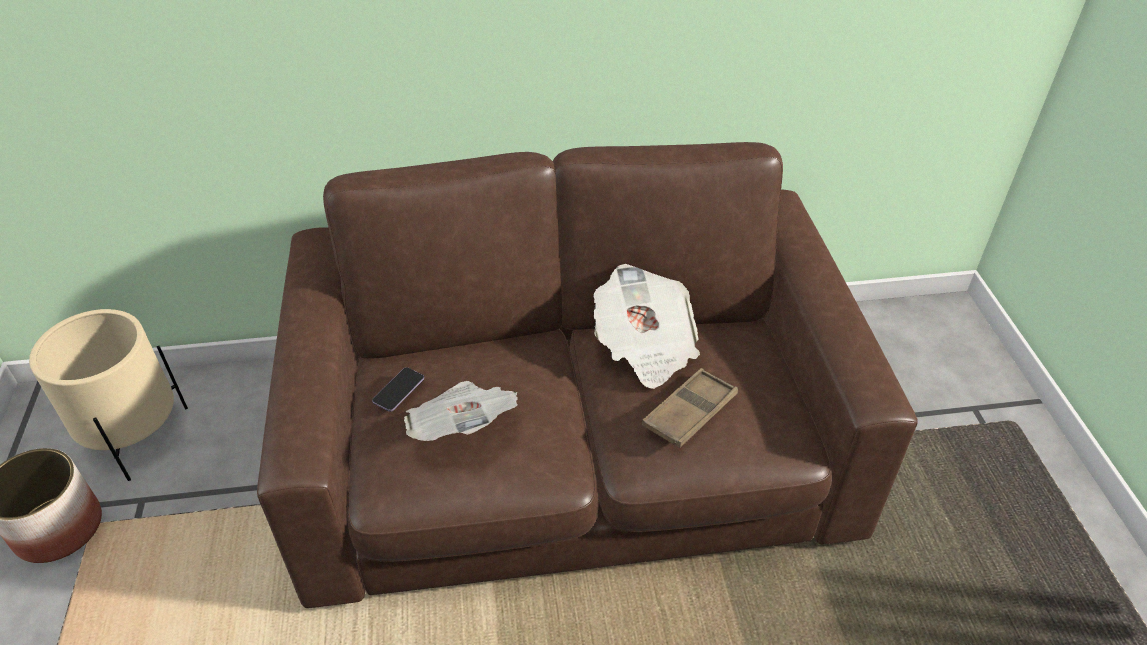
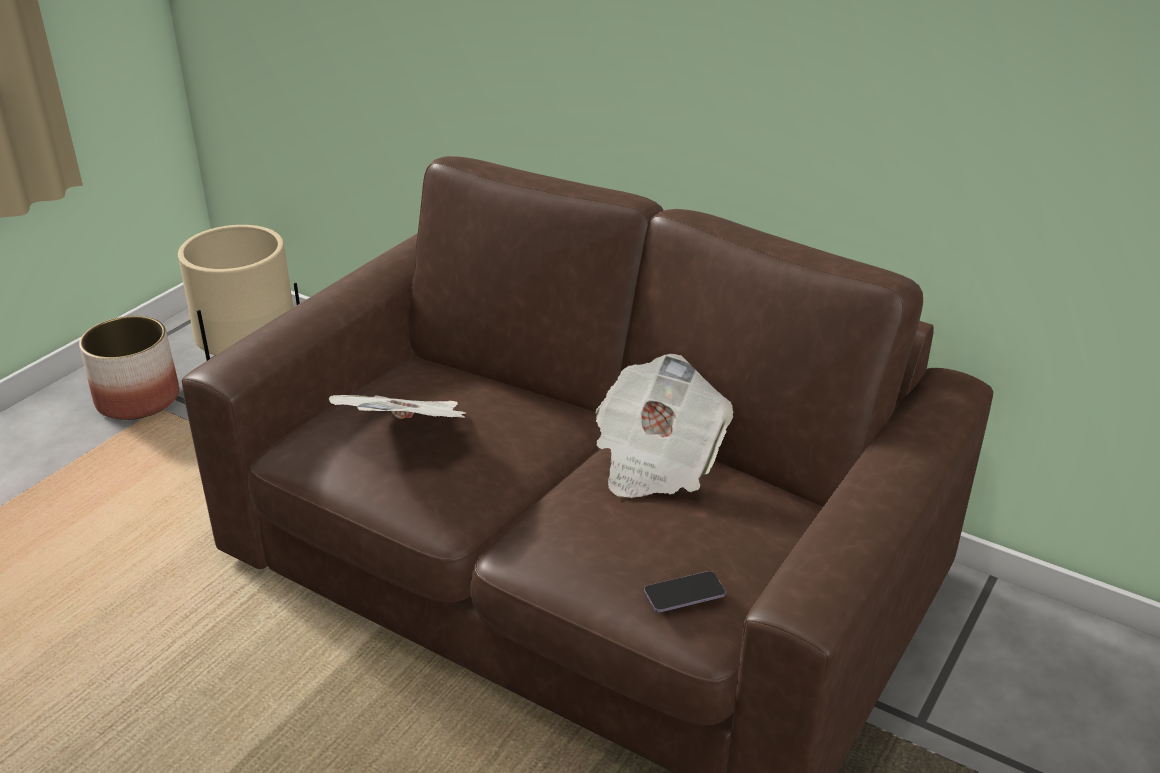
camera: 40 degrees right, 10 degrees down
(398, 390) = (398, 383): phone -> phone (684, 594)
(689, 412) = (623, 533): brown tray -> none

